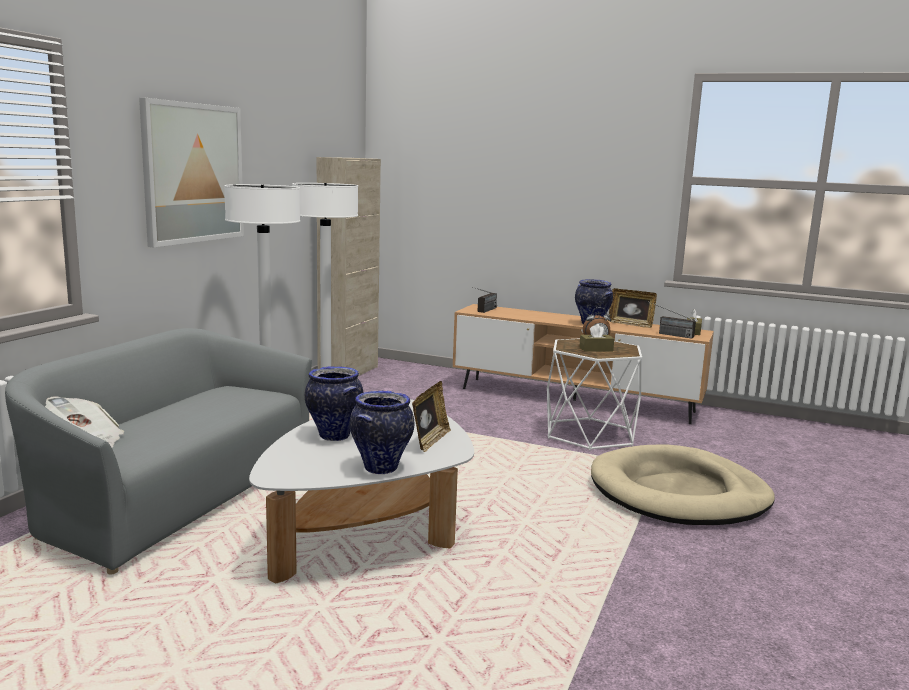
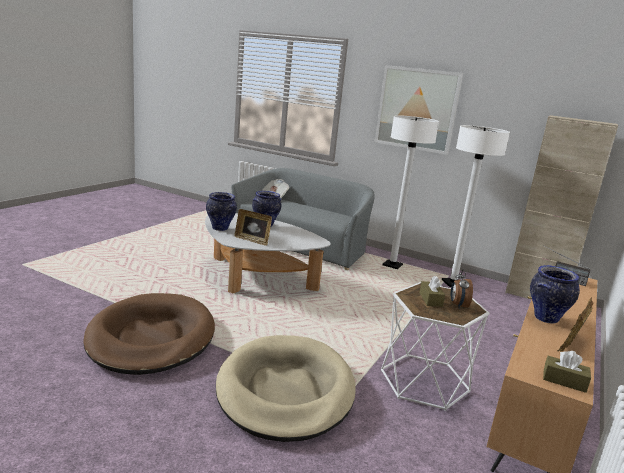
camera: 95 degrees right, 5 degrees up
(659, 593) = (151, 338): none -> brown dog bed
(667, 334) = (529, 354): radio -> none

